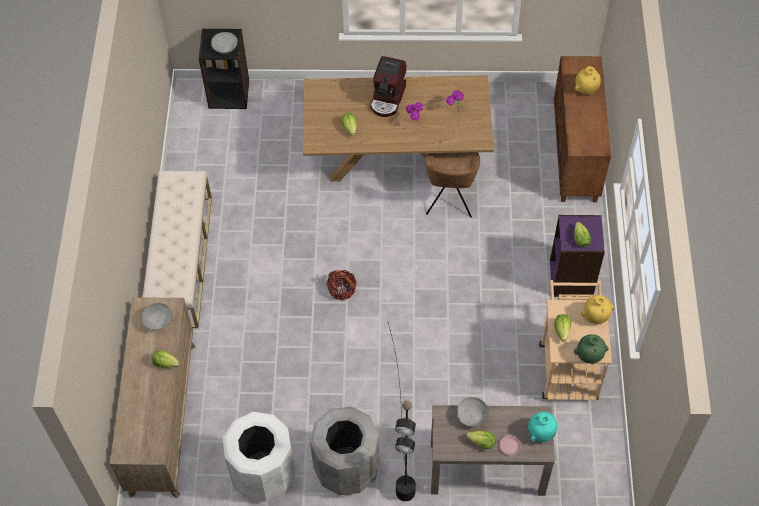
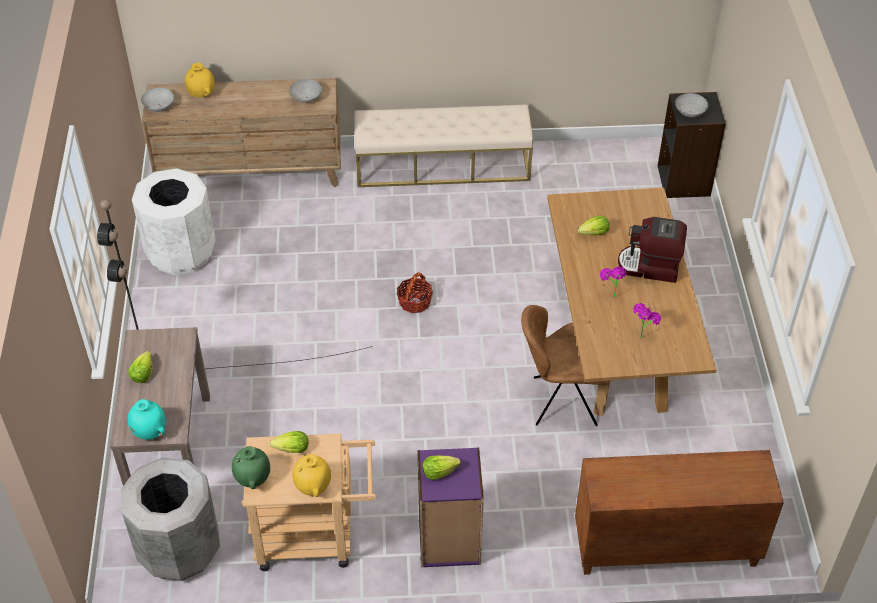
camera: 85 degrees right, 10 degrees down
(165, 363) = (256, 109): lettuce -> none
(346, 468) = (182, 321): grey trash can -> grey trash can (180, 549)
(472, 417) = (178, 364): grey bowl -> grey bowl (158, 108)
(510, 446) = (136, 401): pink plate -> none
(586, 89) = (711, 481): yellow vase -> yellow vase (202, 95)

